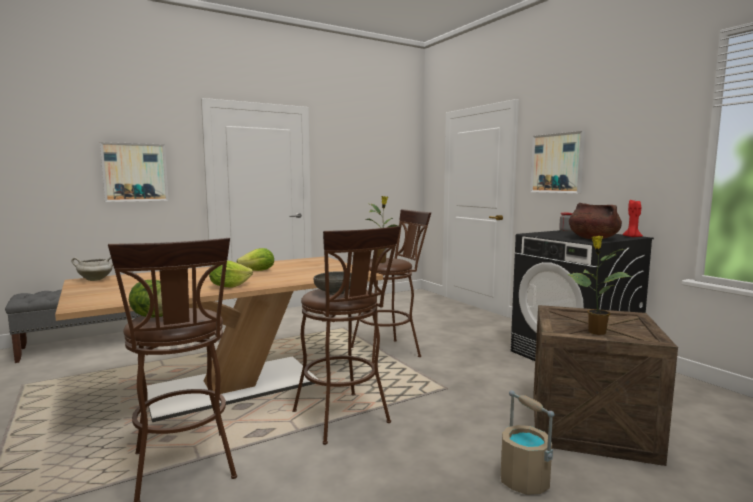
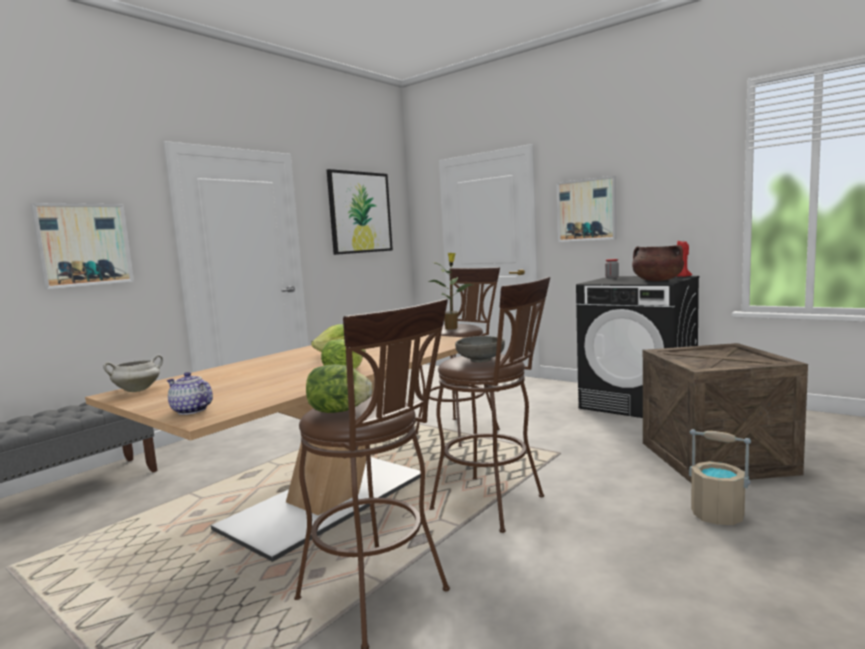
camera: 20 degrees left, 0 degrees up
(86, 299) = (190, 411): none -> teapot
(371, 156) = (360, 212): none -> picture
(595, 332) = (729, 363): potted plant -> none

